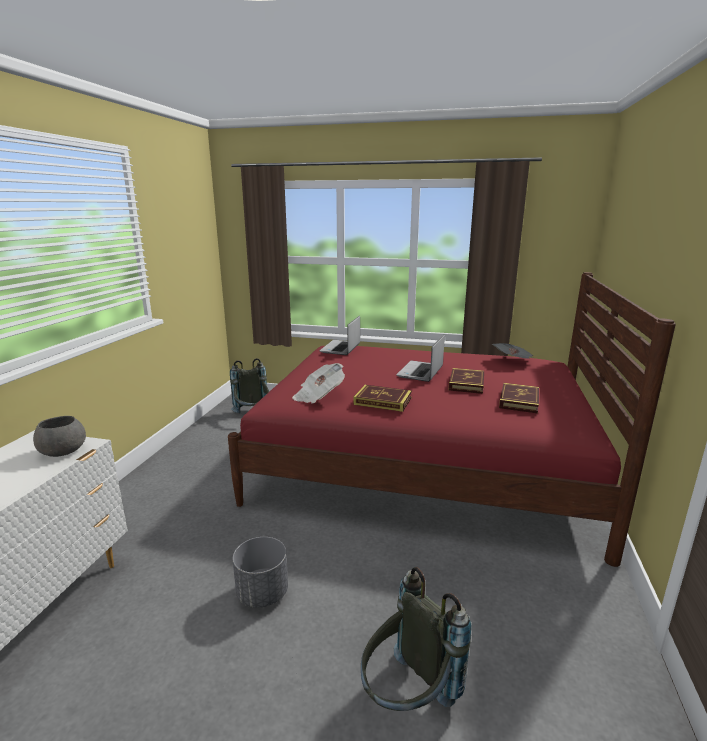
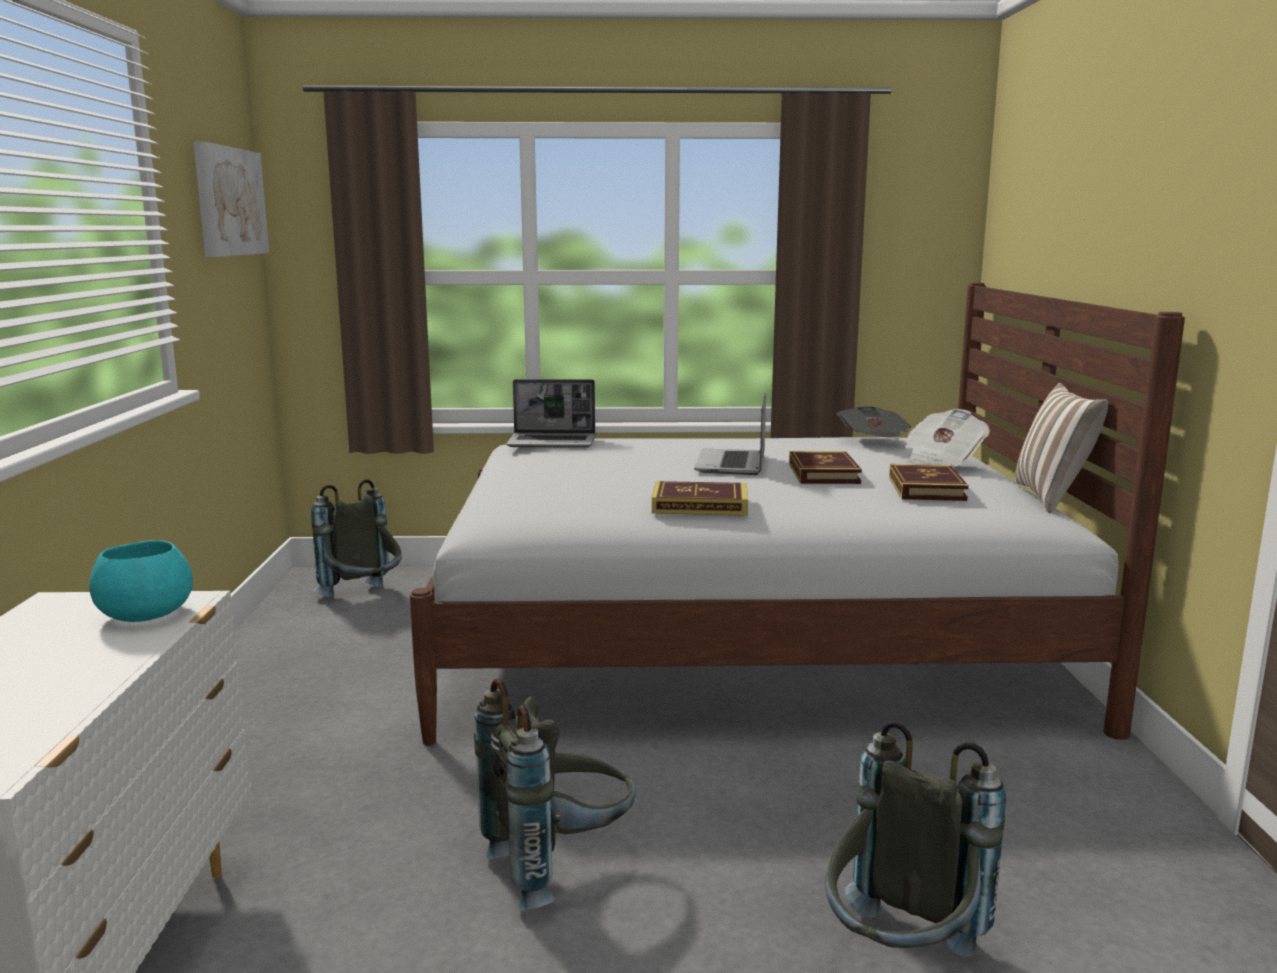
camera: 15 degrees left, 5 degrees down
(62, 451) = (144, 614): grey bowl -> turquoise bowl
(192, 223) = (229, 202): none -> picture
(262, 593) = (559, 865): grey planter -> grey backpack
(318, 396) = (575, 508): newspaper -> newspaper (941, 461)
(341, 348) = (553, 442): laptop -> laptop turned 90 degrees counterclockwise
(422, 463) = (743, 640): red bed -> white bed
(596, 414) = (1053, 498): none -> pillow

